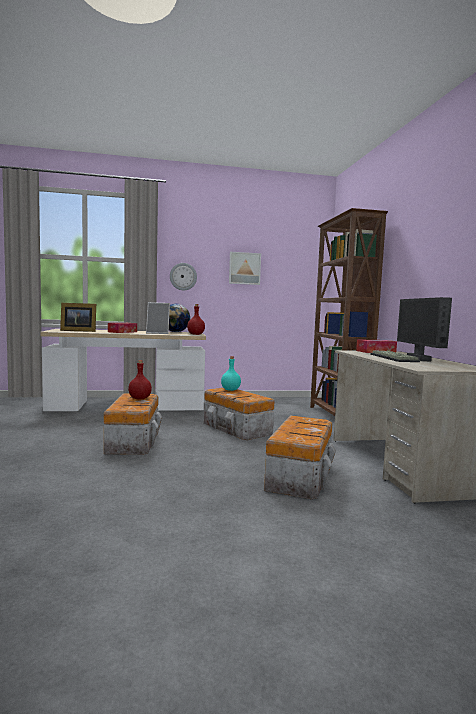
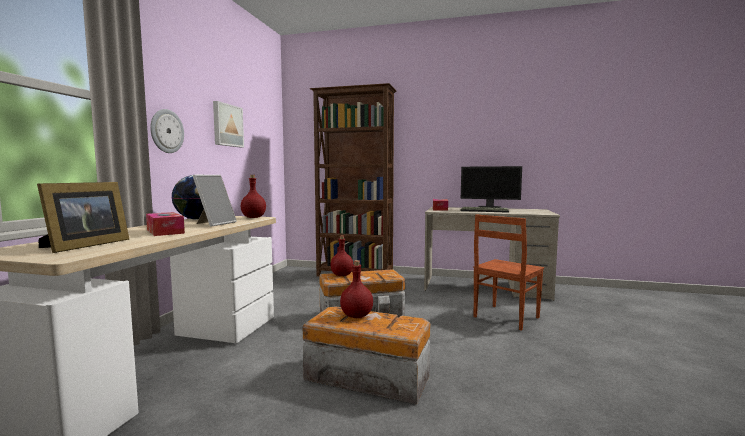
camera: 65 degrees left, 0 degrees up
(230, 390) = (342, 275): turquoise bottle -> red bottle
(300, 475) = (505, 317): storage box -> brown chair

